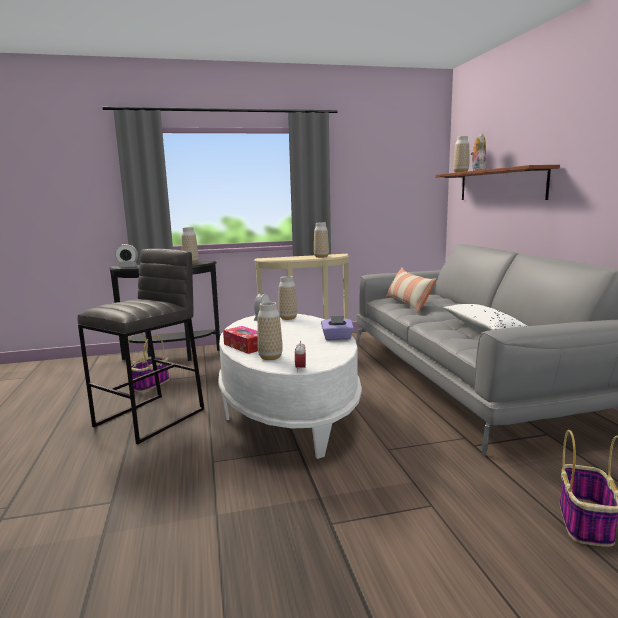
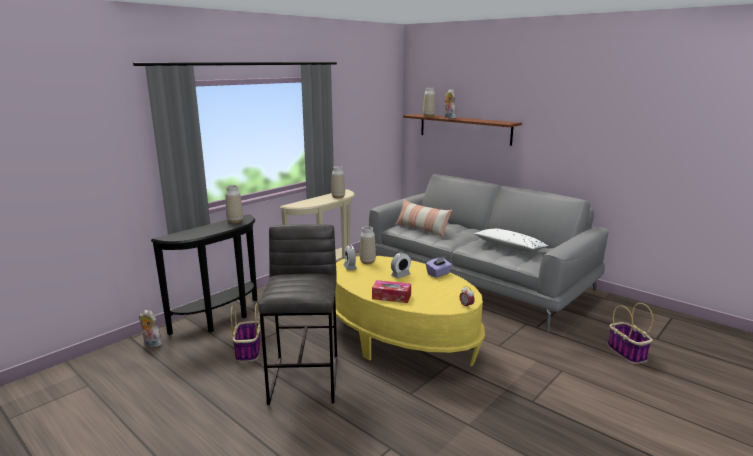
camera: 35 degrees left, 5 degrees up
(102, 362) = (151, 344): none -> plush toy
(128, 267) = (179, 236): alarm clock -> alarm clock (400, 275)
(270, 357) = (428, 302): vase -> none
(288, 410) = (400, 338): white coffee table -> yellow coffee table

